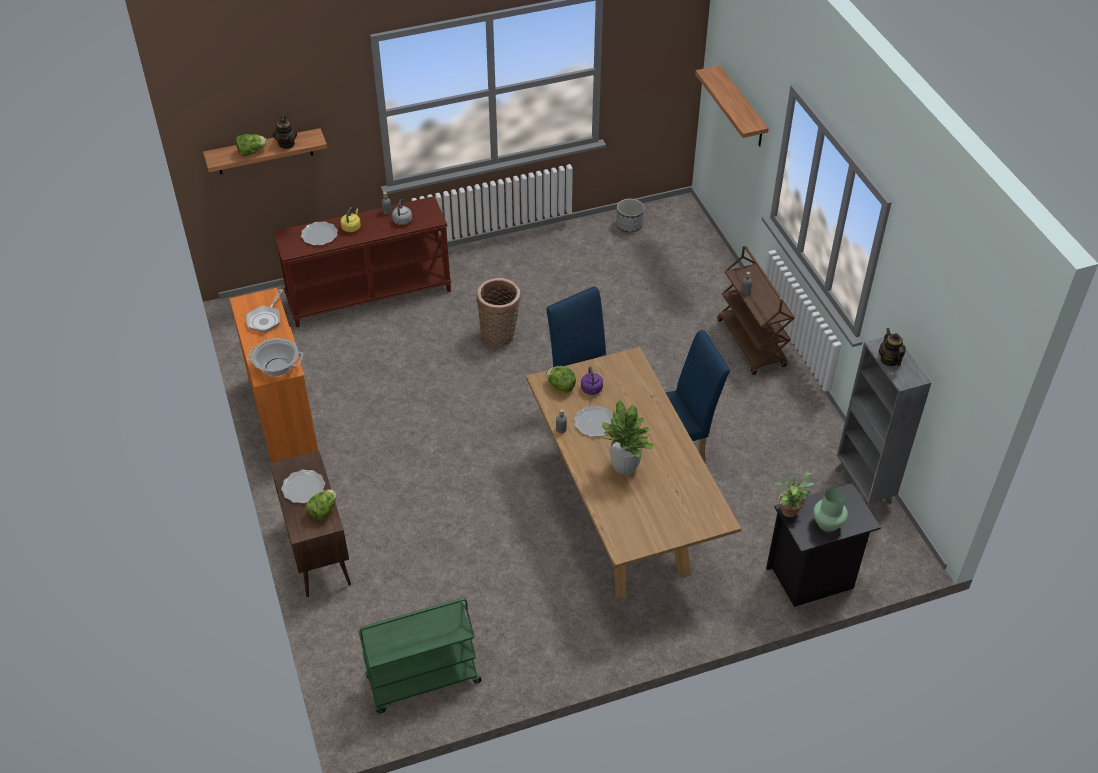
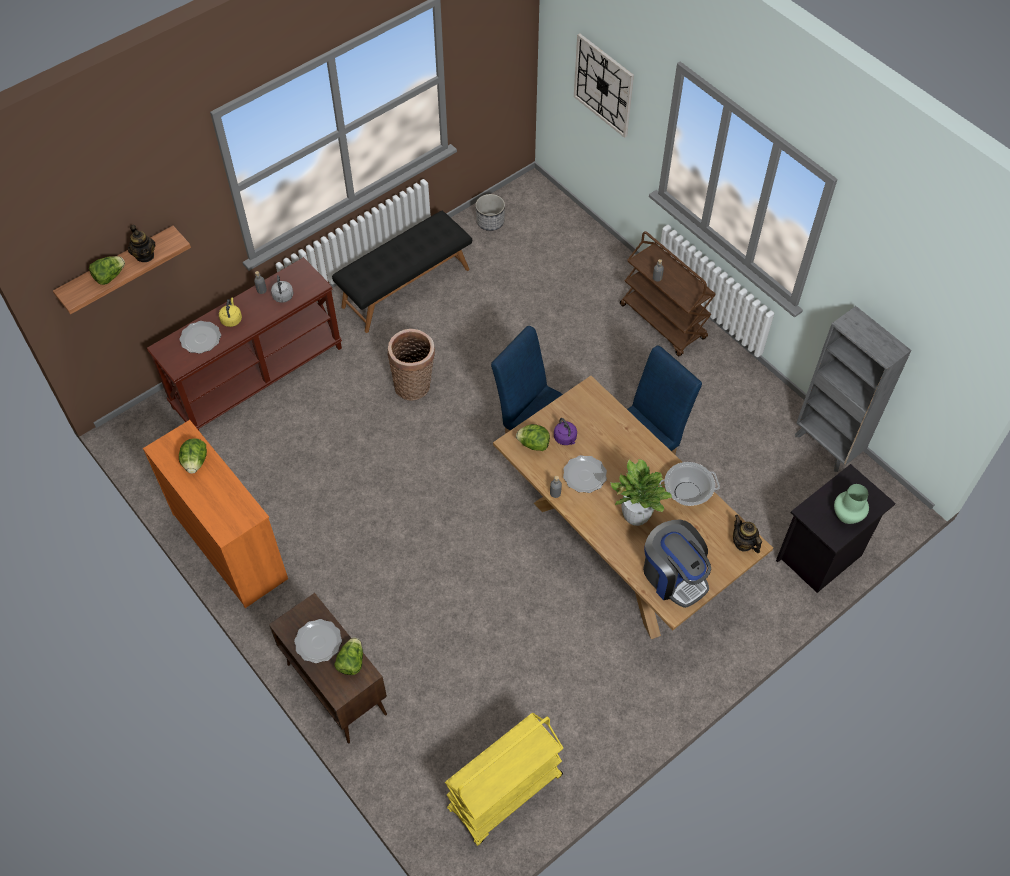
camera: 20 degrees left, 10 degrees up
(265, 319) = (195, 462): frying pan -> lettuce
(277, 367) = (235, 516): cooking pot -> cooking pot (687, 493)
(422, 681) = (505, 794): green cart -> yellow cart
(529, 258) = (405, 287): none -> black bench
(636, 524) = (673, 575): none -> coffee machine
(742, 108) = (603, 85): shelf -> wall clock
(789, 509) = (806, 511): potted plant -> none
(889, 360) = (863, 336): teapot -> teapot (743, 543)

